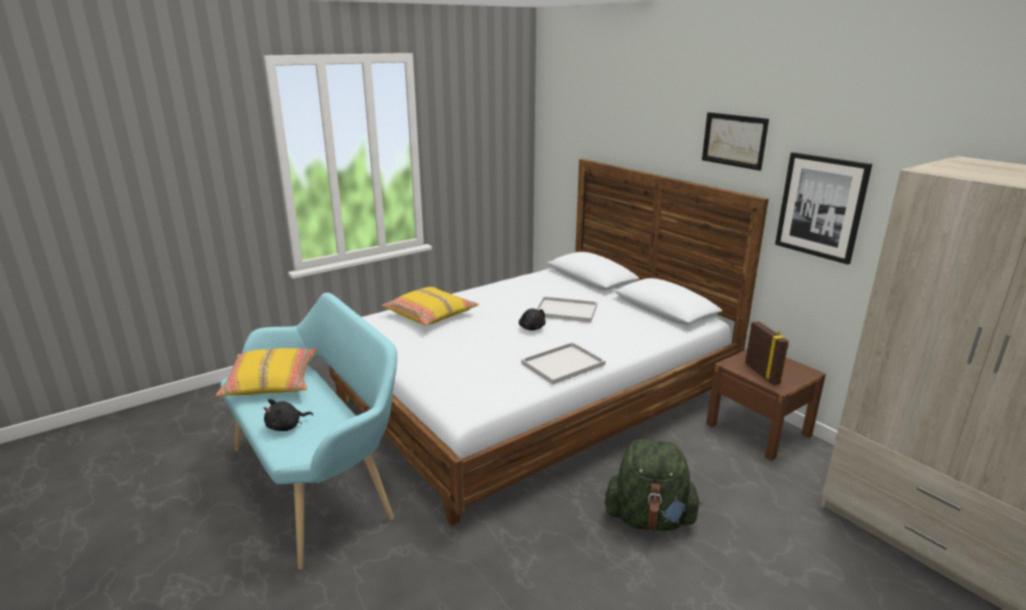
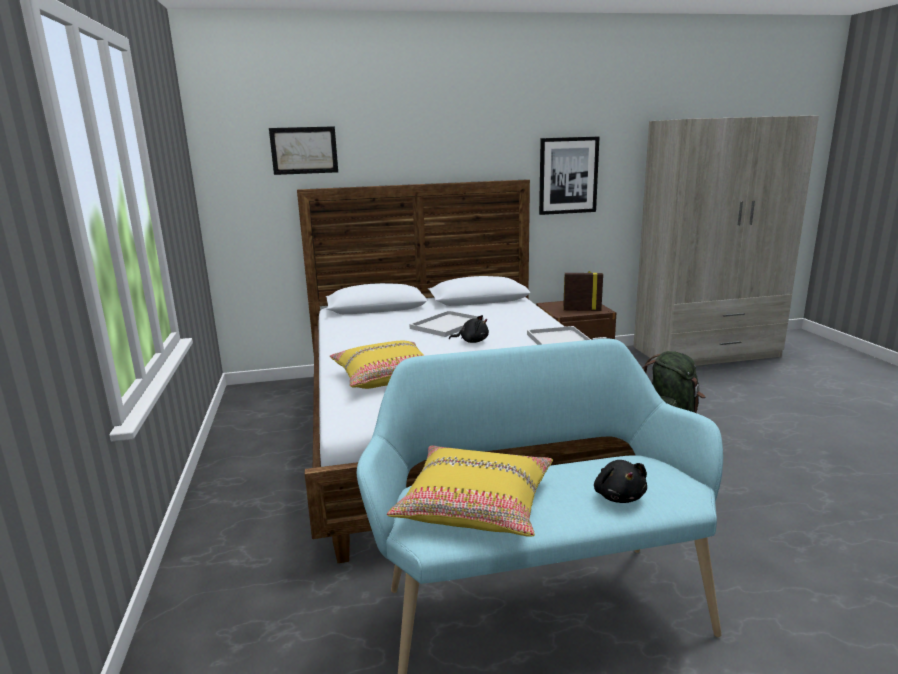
camera: 65 degrees left, 5 degrees down
(734, 140) = (487, 137): picture -> picture (304, 150)

